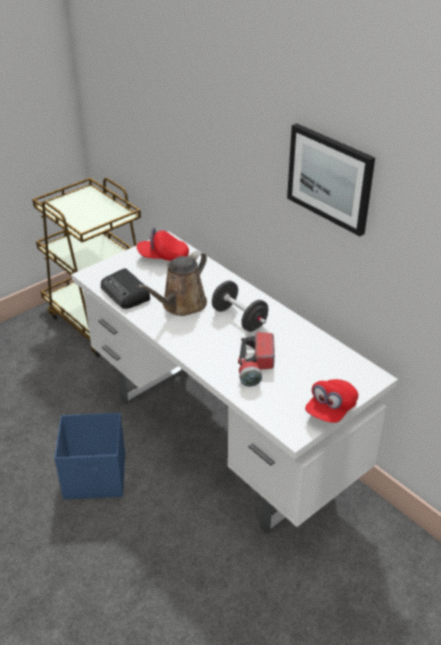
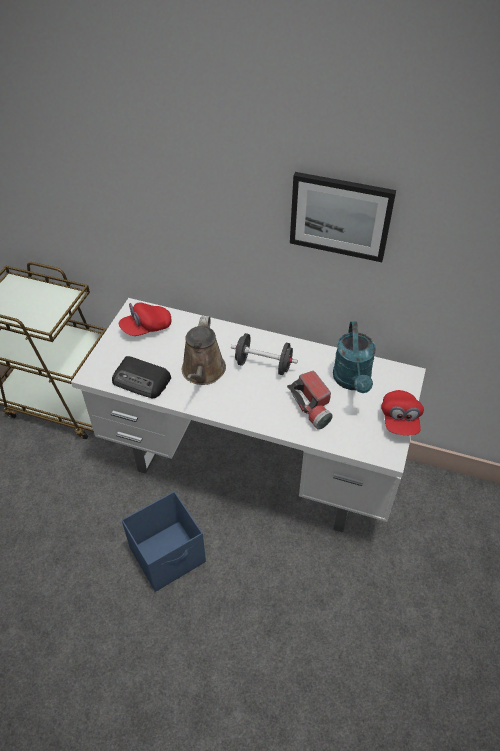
camera: 30 degrees left, 10 degrees up
(312, 362) = (353, 381): none -> turquoise watering can

